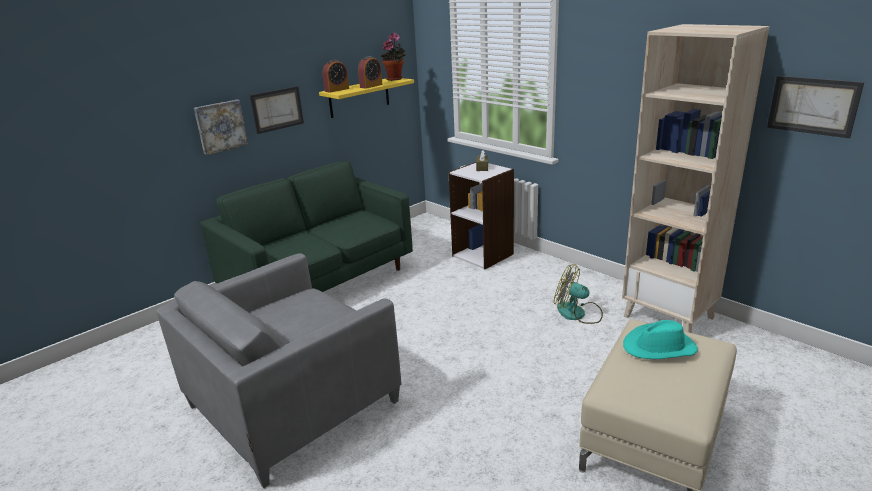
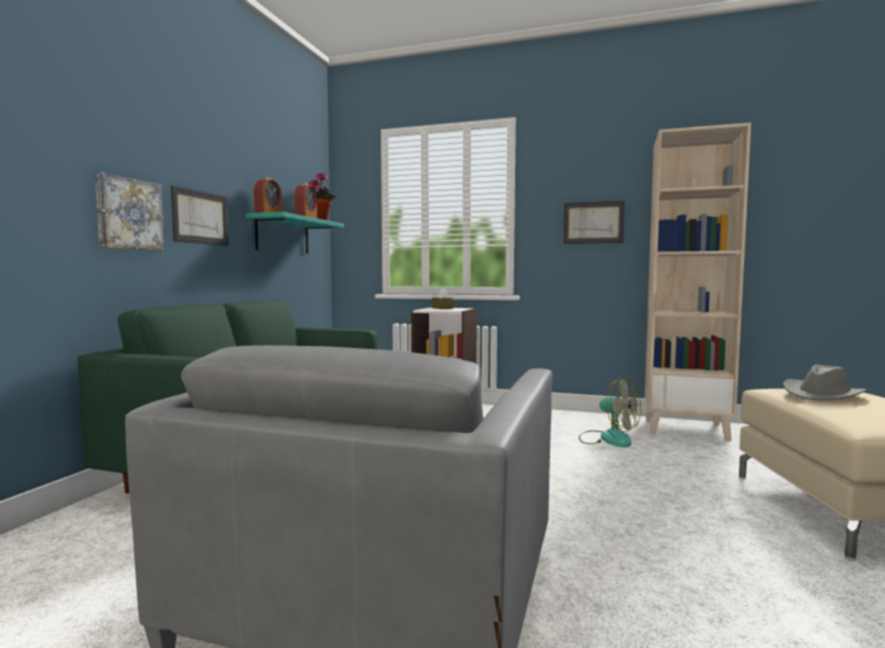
camera: 30 degrees left, 20 degrees down
(359, 97) = (283, 235): yellow shelf -> turquoise shelf
(577, 313) = (608, 438): fan -> fan turned 135 degrees counterclockwise
(659, 347) = (823, 395): turquoise hat -> grey hat
(813, 106) = (777, 204): picture -> picture (593, 222)

